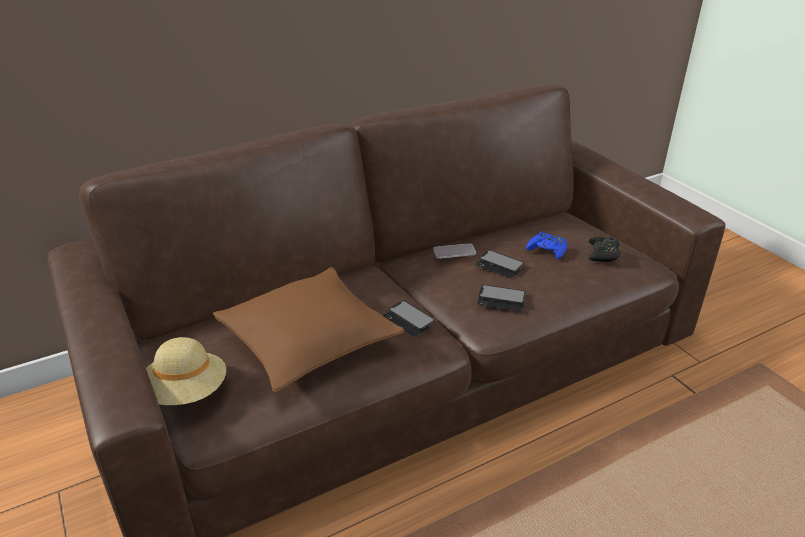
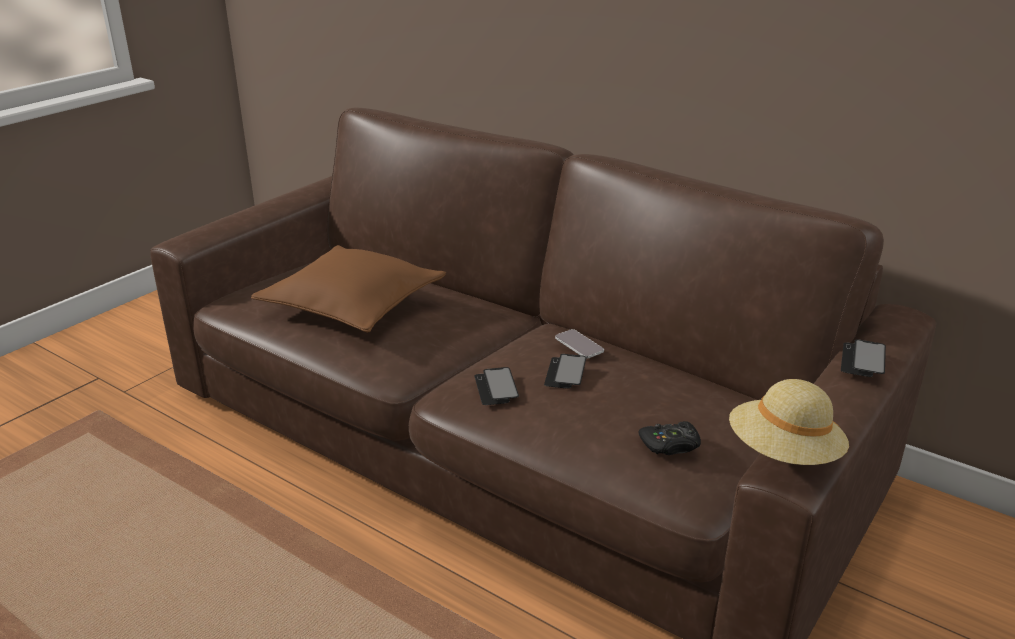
camera: 65 degrees right, 5 degrees down
(186, 393) = (261, 280): beige hat -> beige hat (783, 454)
(408, 319) = (421, 345): phone -> phone (862, 360)
(547, 250) = (634, 399): blue game controller -> none

